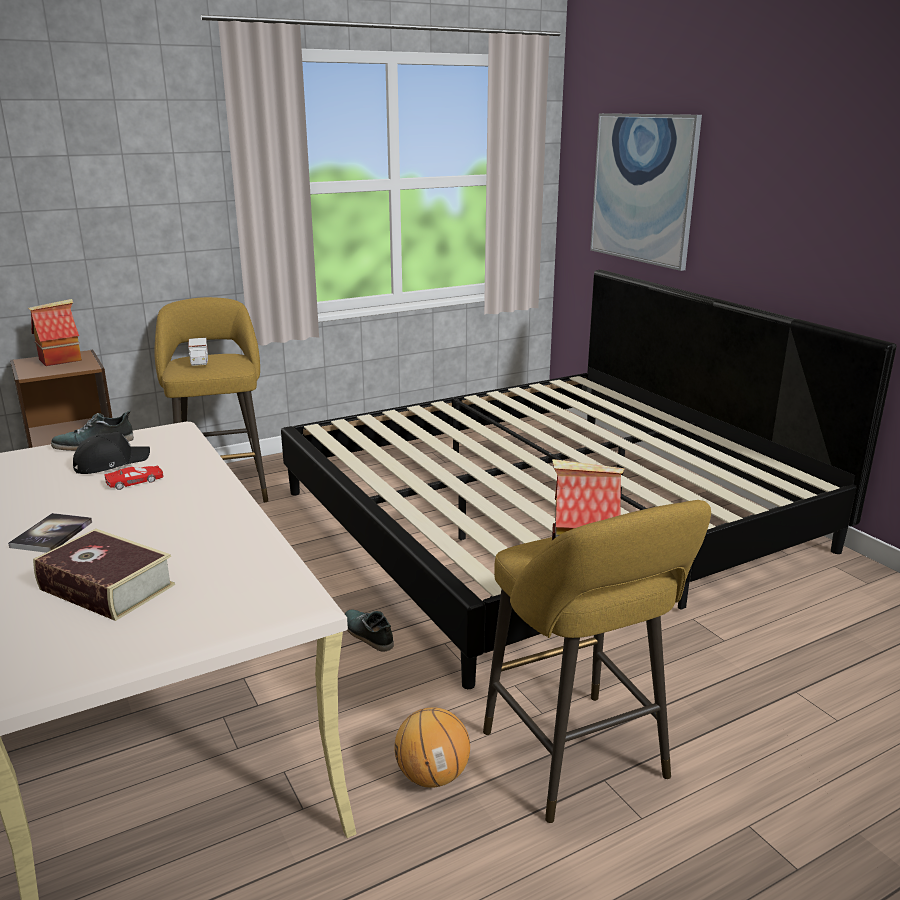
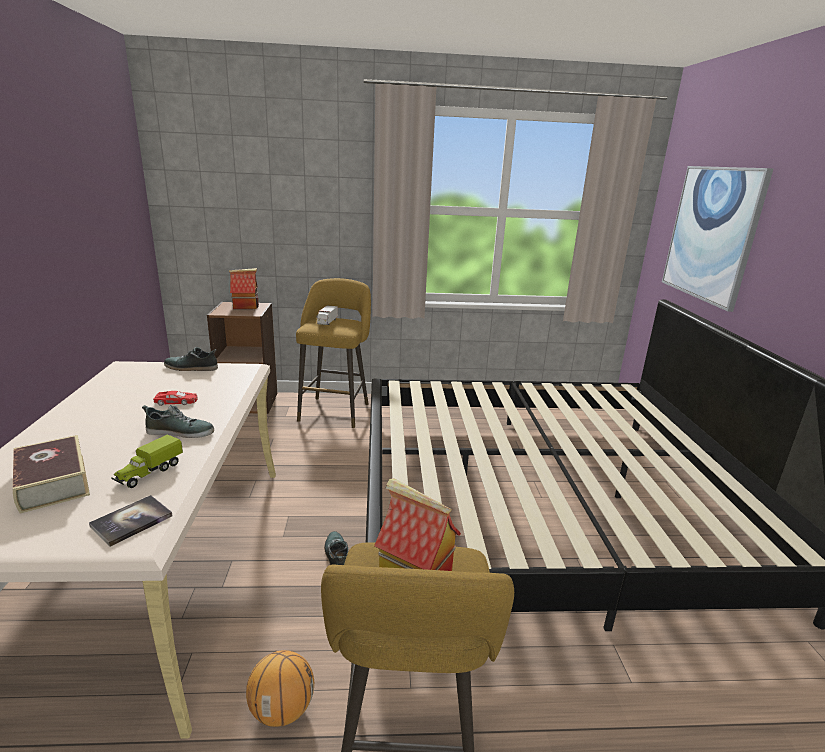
camera: 25 degrees right, 0 degrees up
(52, 534) = (82, 429): book -> book (132, 521)
(111, 463) = (181, 384): black cap -> none
(190, 507) = (180, 431): none -> shoe
(215, 550) = (149, 473): none -> toy truck

